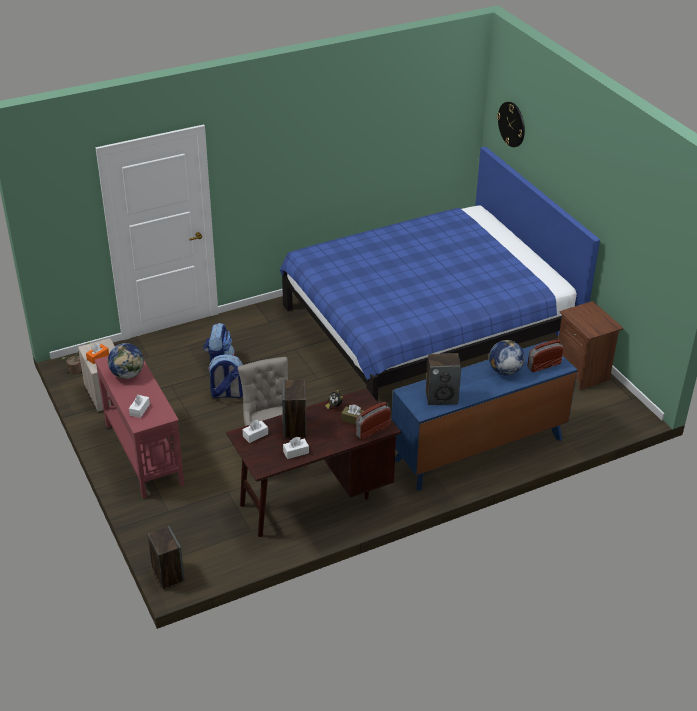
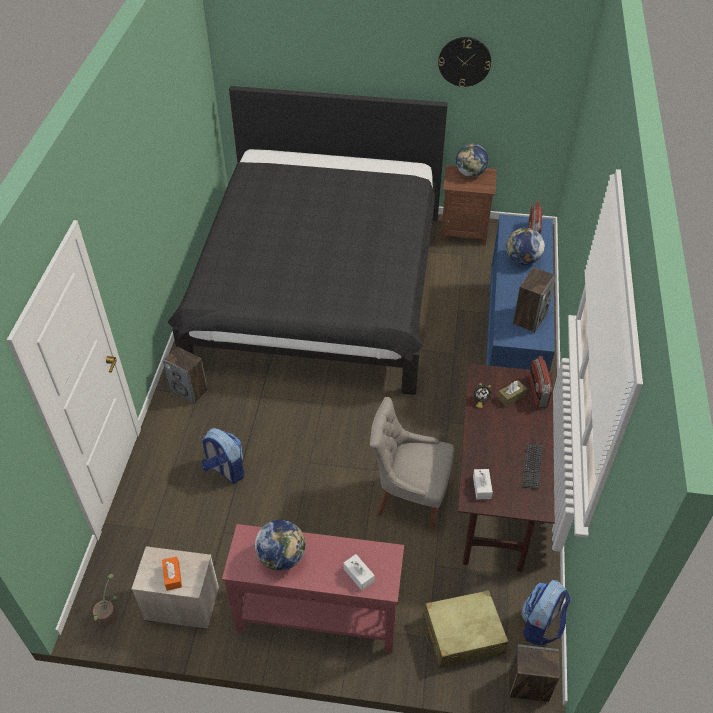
camera: 55 degrees left, 10 degrees up
(183, 526) = (462, 634): none -> beige suitcase
(227, 394) = (282, 488): backpack -> backpack (541, 625)
(295, 427) = (491, 448): speaker -> speaker (189, 391)
(296, 452) = (532, 467): white tissue box -> keyboard
(426, 327) = (318, 288): blue bed -> black bed
(512, 124) = (265, 44): wall clock -> wall clock (464, 61)
(598, 317) = (470, 173): none -> globe

